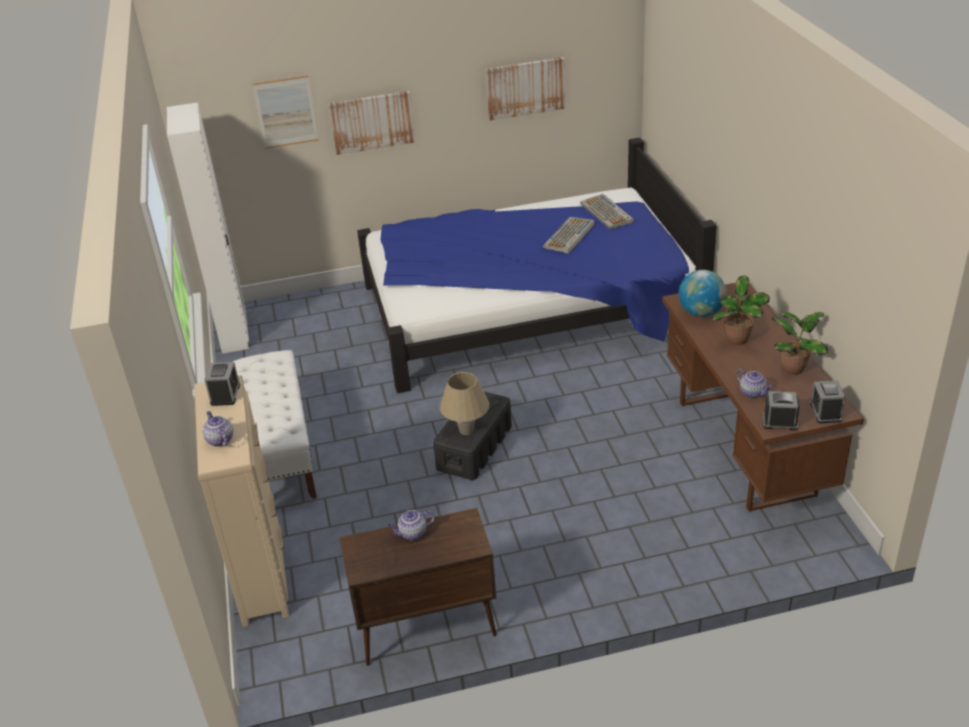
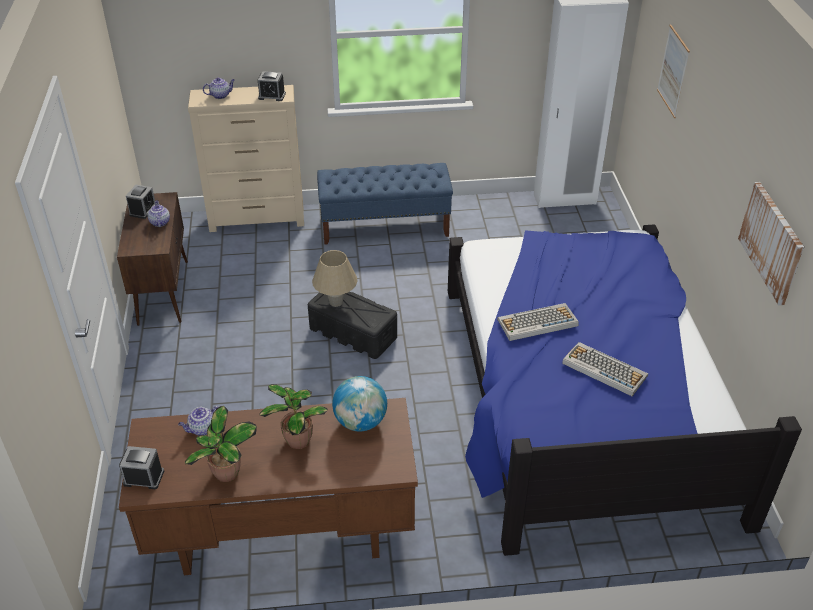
camera: 95 degrees right, 5 degrees up
(280, 453) = (385, 226): white bench -> blue bench
(372, 122) = (697, 141): picture -> none
(607, 213) = (664, 414): keyboard -> keyboard (537, 323)
(780, 422) = (148, 437): alarm clock -> alarm clock (143, 210)

